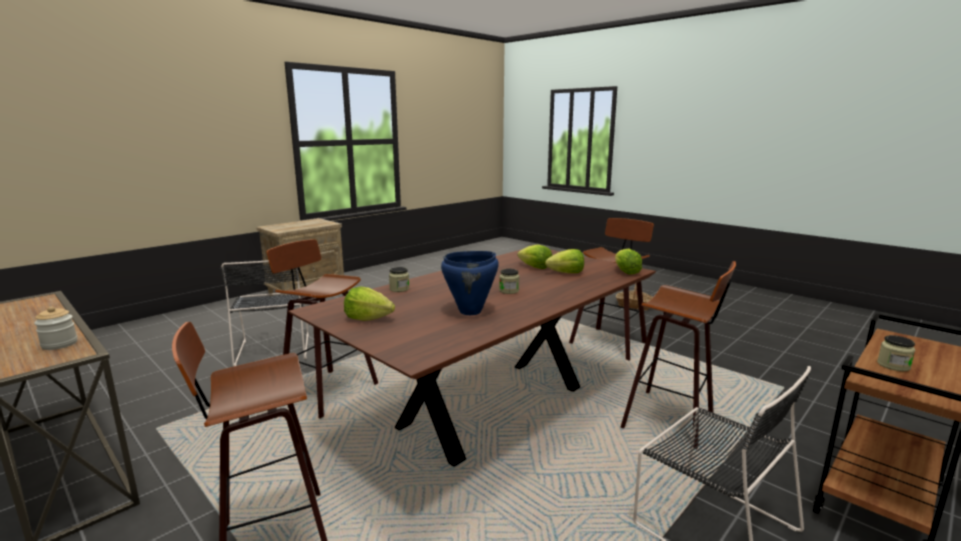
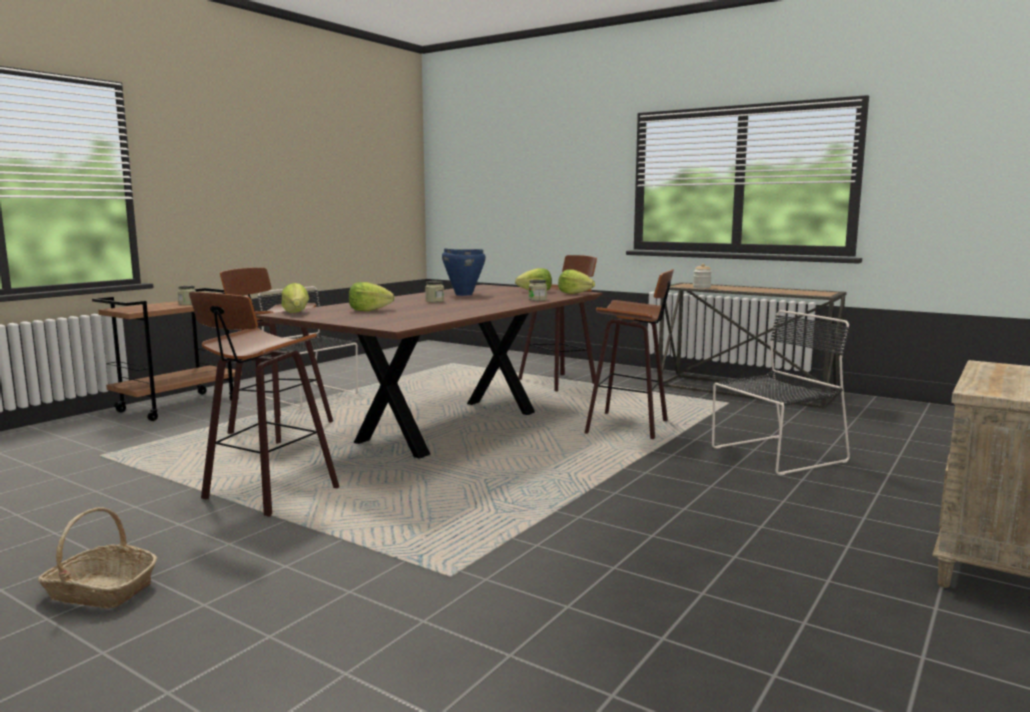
camera: 170 degrees right, 5 degrees down
(274, 348) = (775, 455): black chair -> black chair turned 90 degrees clockwise
(535, 267) = (404, 313): lettuce -> lettuce (574, 293)

